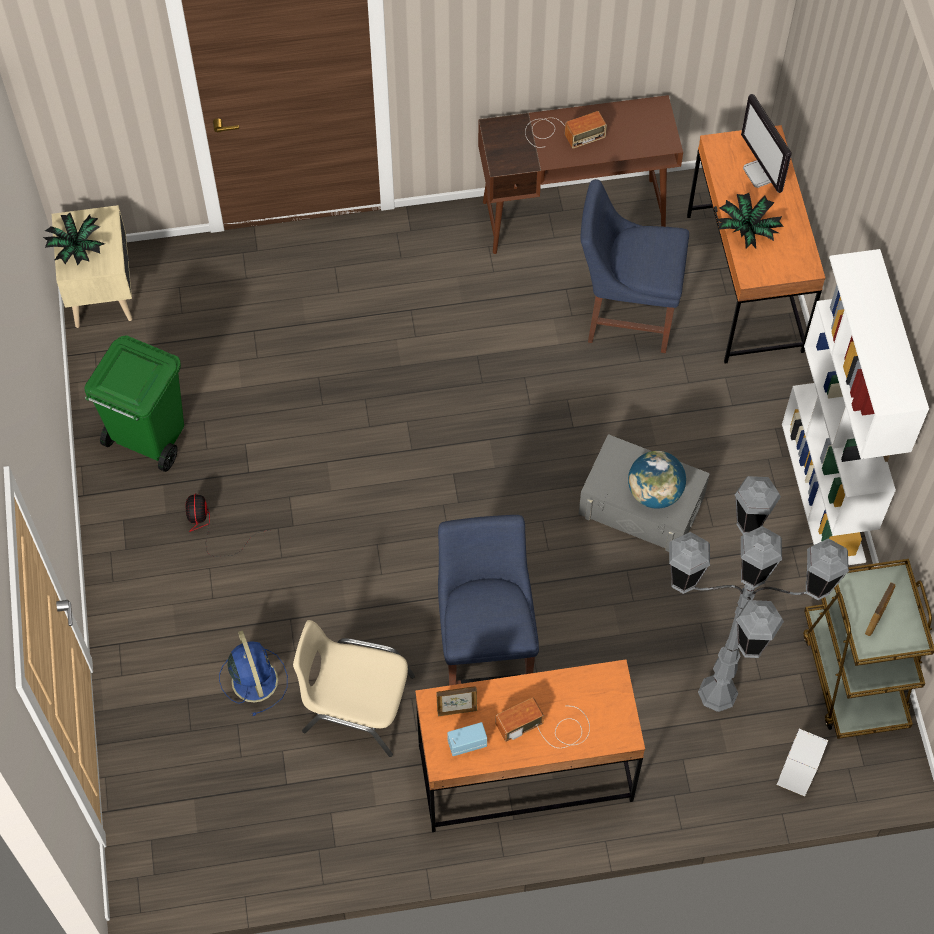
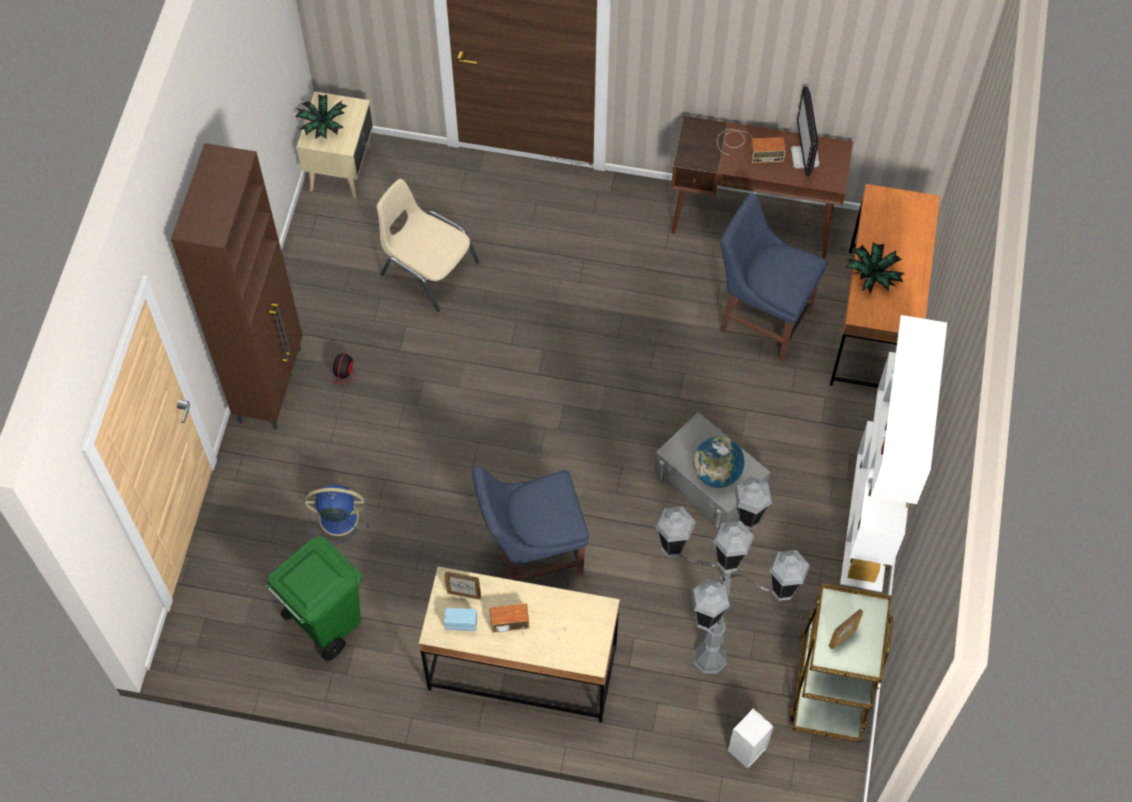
camera: 20 degrees right, 0 degrees up
(120, 555) = (271, 384): none -> brown cabinet
(148, 438) = (331, 297): green trash can -> green trash can (325, 622)
(254, 678) = (336, 518): blue fan -> blue fan turned 90 degrees counterclockwise
(356, 704) = (409, 566): beige chair -> beige chair (428, 268)
(486, 648) = (532, 556): blue chair -> blue chair turned 120 degrees counterclockwise
(524, 773) = (522, 669): orange desk -> beige desk
(762, 173) = (905, 231): monitor -> monitor (805, 158)

